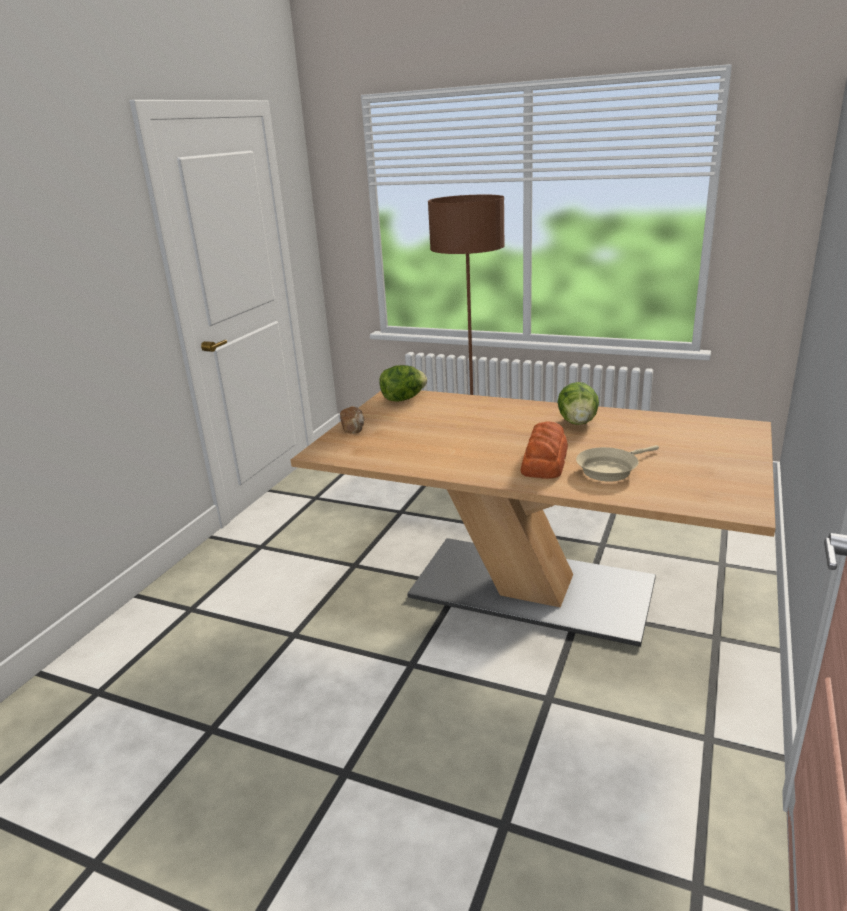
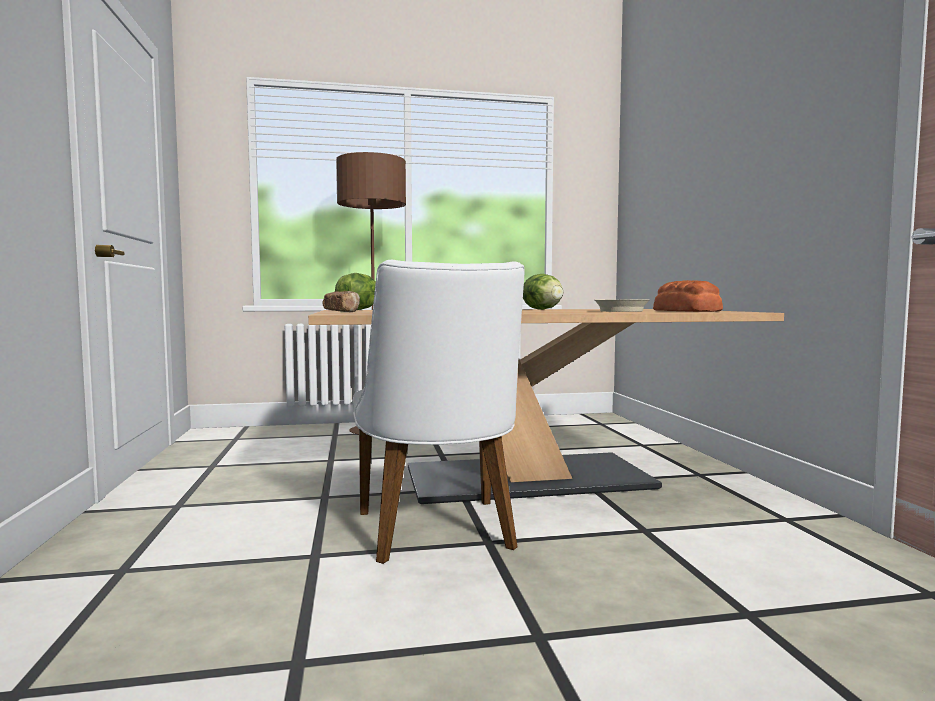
camera: 35 degrees left, 20 degrees down
(386, 643) = (439, 535): none -> white chair
(545, 460) = (564, 311): bread -> bread (685, 311)

